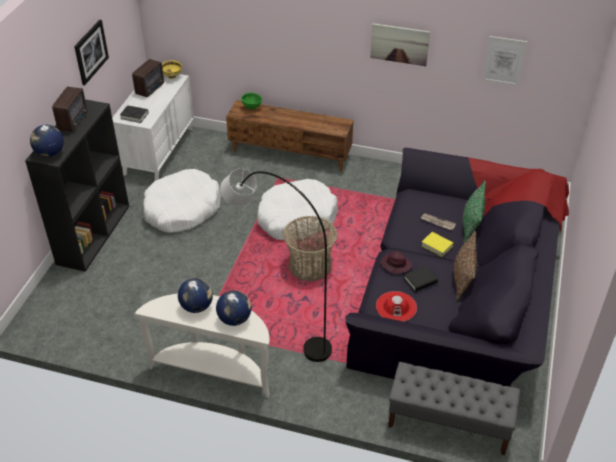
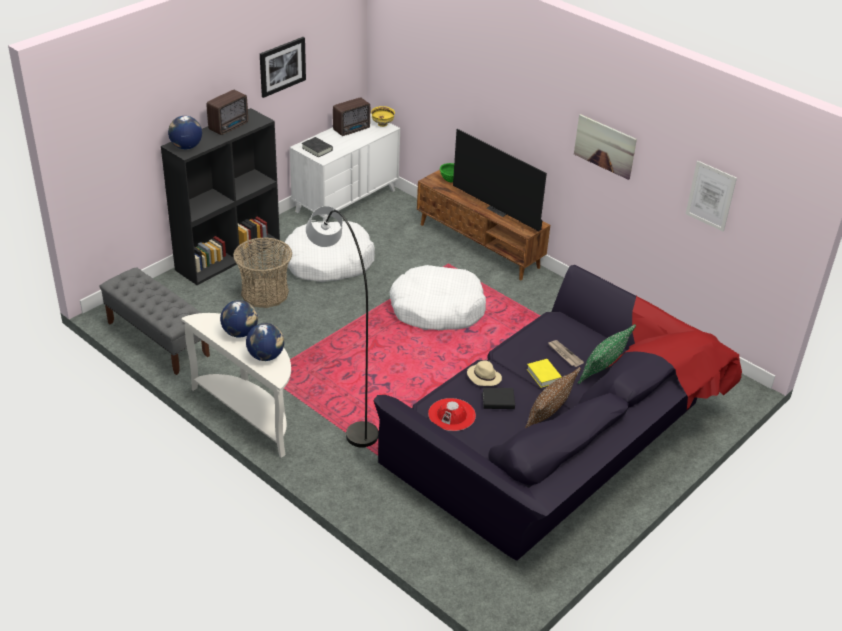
camera: 25 degrees right, 5 degrees down
(307, 120) = (499, 210): none -> television
(310, 266) = (415, 357): basket -> basket (264, 293)
(395, 265) = (483, 377): purple hat -> beige hat
(448, 423) = (443, 554): grey bench -> grey bench (157, 339)

